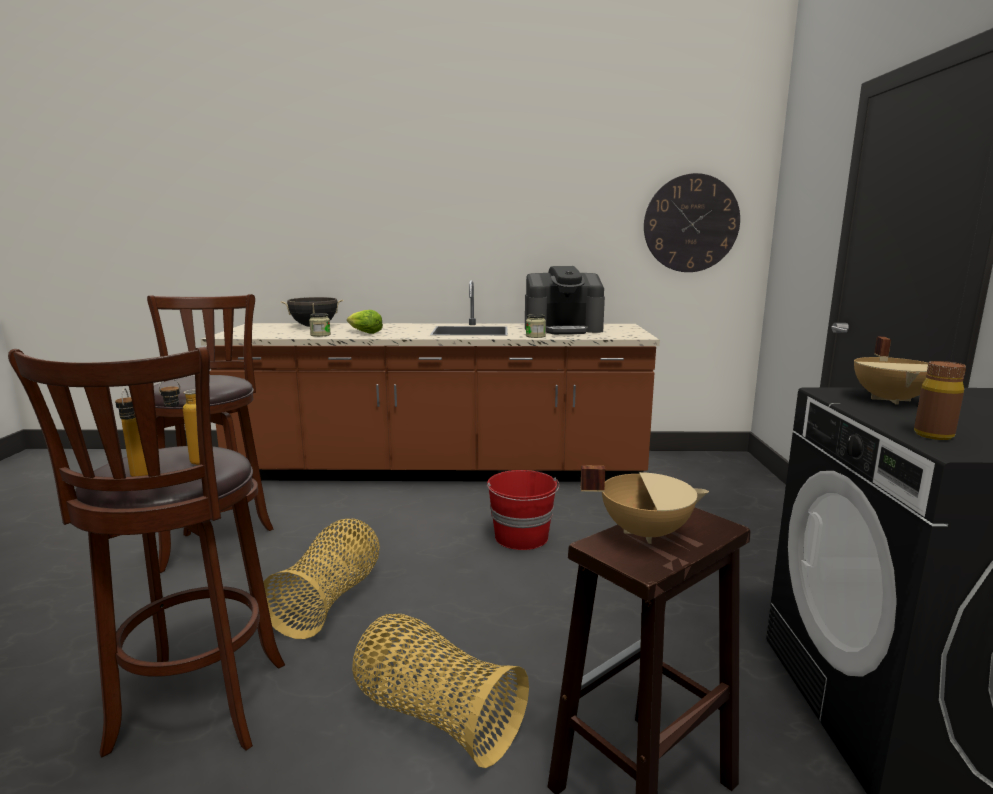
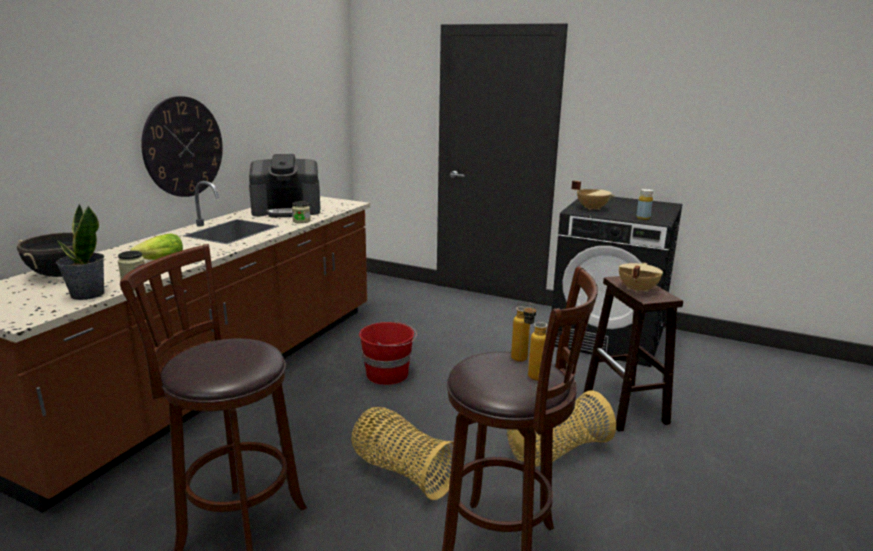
camera: 65 degrees left, 5 degrees up
(277, 335) = (87, 294): none -> potted plant
(563, 329) = (287, 210): coffee machine -> coffee machine turned 60 degrees clockwise
(691, 223) = (315, 107): wall clock -> wall clock (183, 147)
(933, 435) = (643, 218): brown bottle -> yellow bottle

